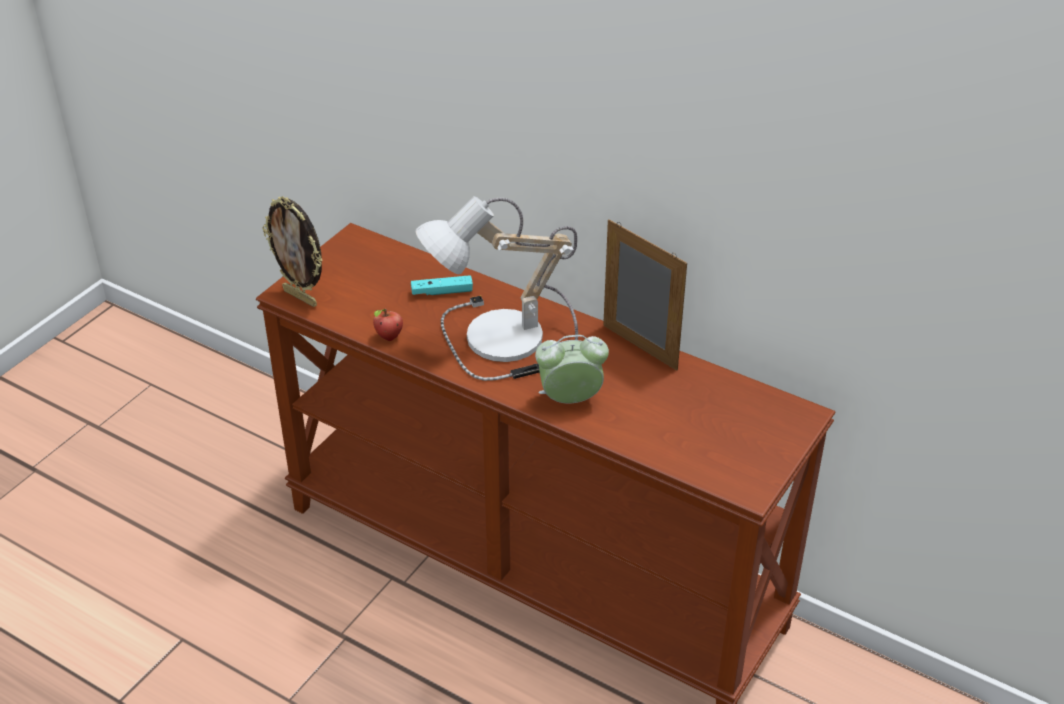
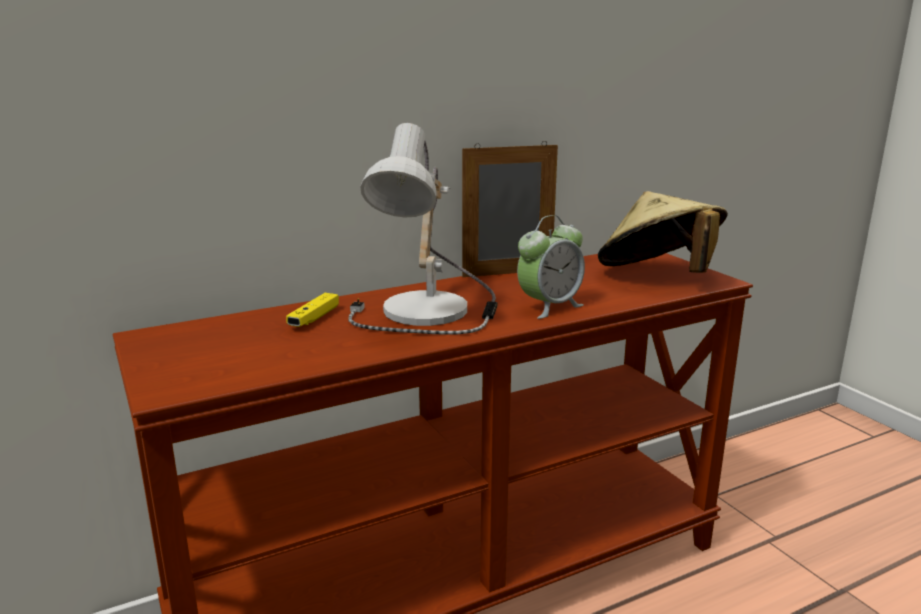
camera: 60 degrees left, 20 degrees down
(301, 297) = (190, 384): picture frame -> none
(389, 338) = (346, 356): apple -> none
(442, 292) = (314, 318): turquoise game controller -> yellow game controller
(570, 400) = (549, 307): alarm clock -> alarm clock turned 150 degrees counterclockwise
(720, 444) = (658, 277): none -> beige hat

